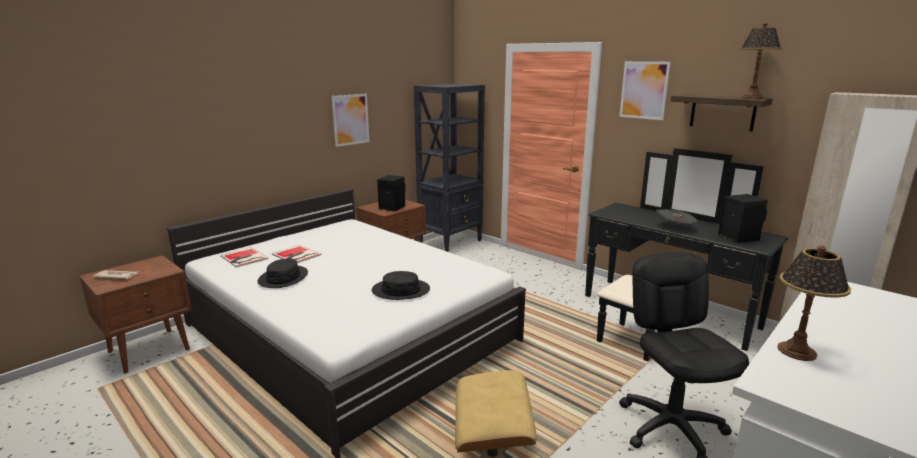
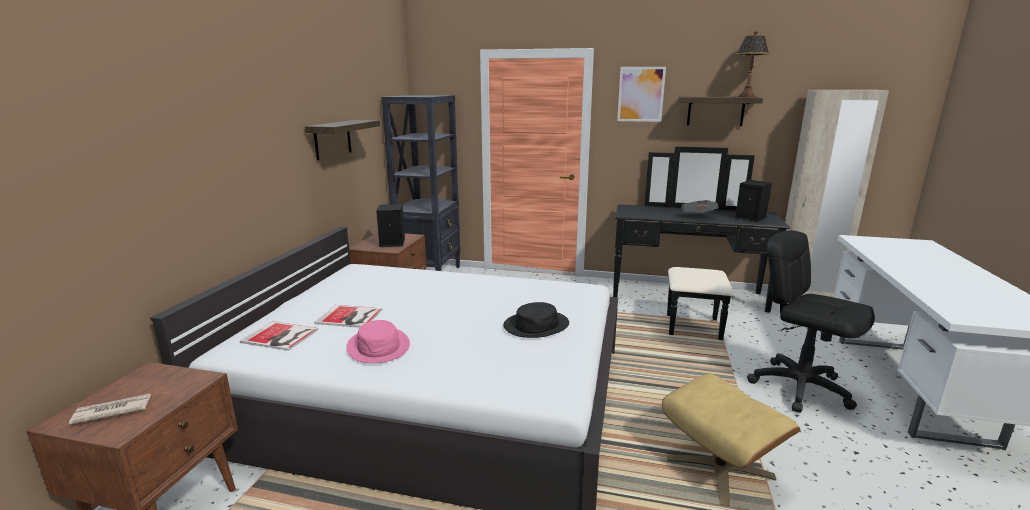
camera: 30 degrees left, 0 degrees up
(283, 278) = (379, 346): black hat -> pink hat
(350, 119) = (332, 139): picture -> shelf
(797, 351) = (931, 289): table lamp -> none

